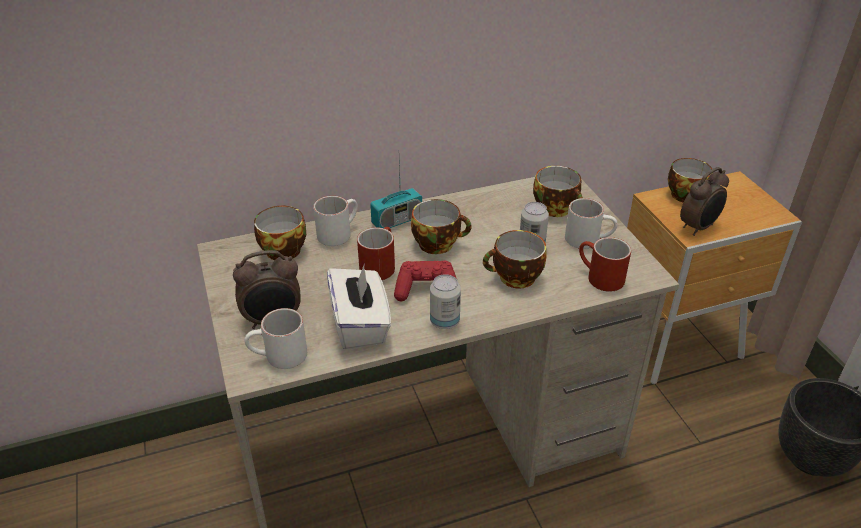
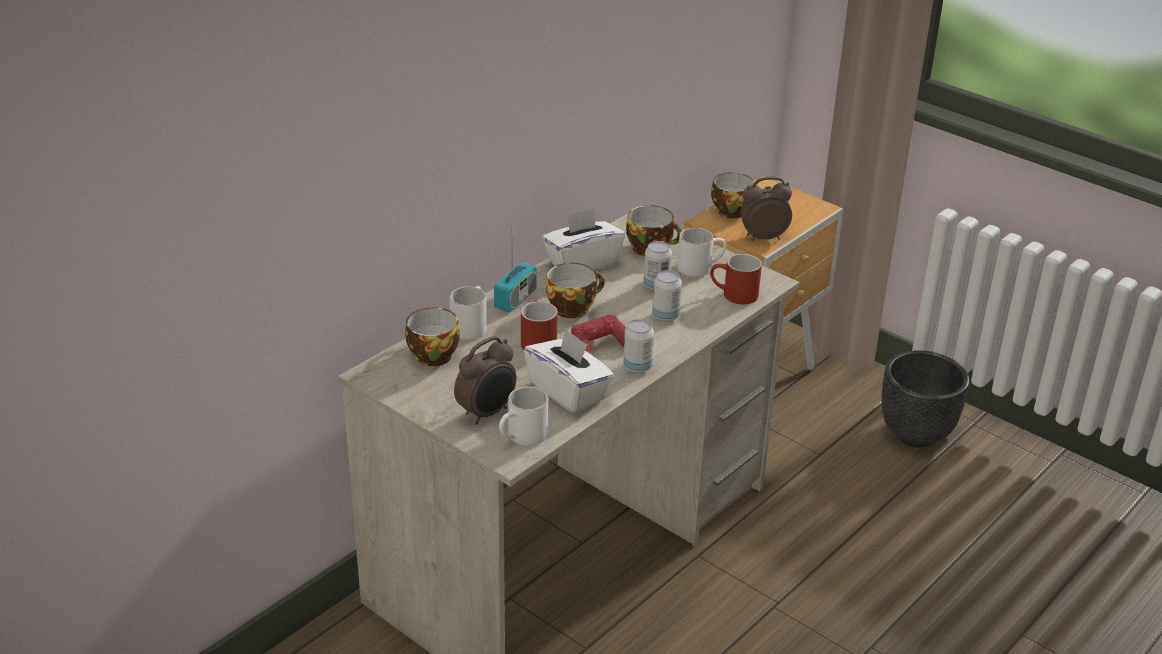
camera: 30 degrees left, 5 degrees down
(483, 204) = (582, 263): none -> white tissue box
(515, 278) = (665, 316): cup -> can
(699, 227) = (763, 237): alarm clock -> alarm clock turned 120 degrees counterclockwise

